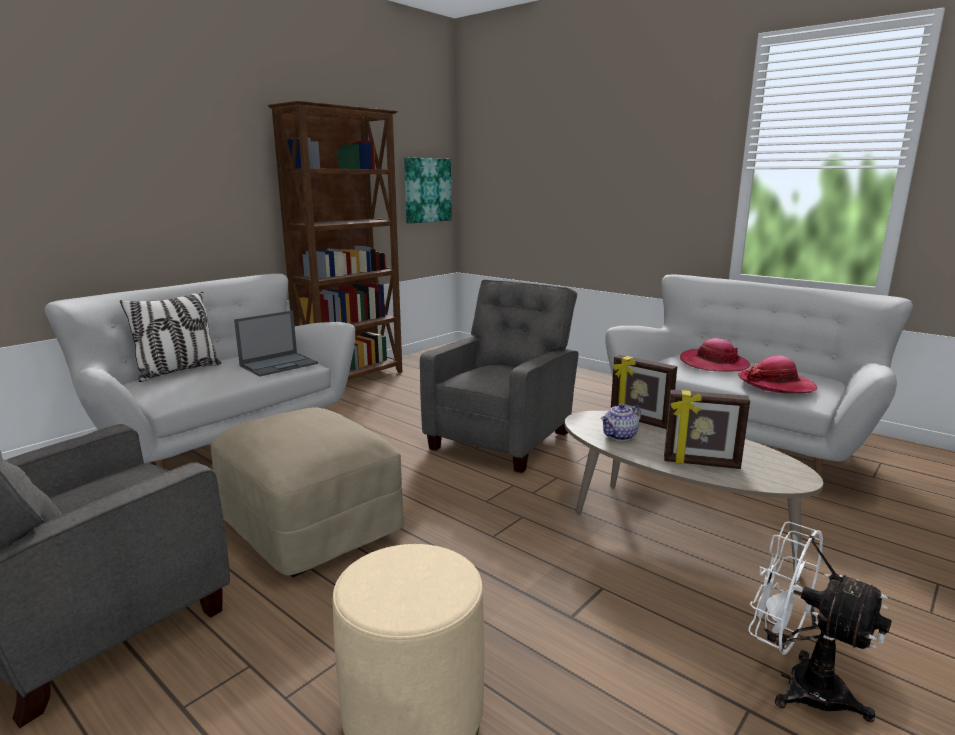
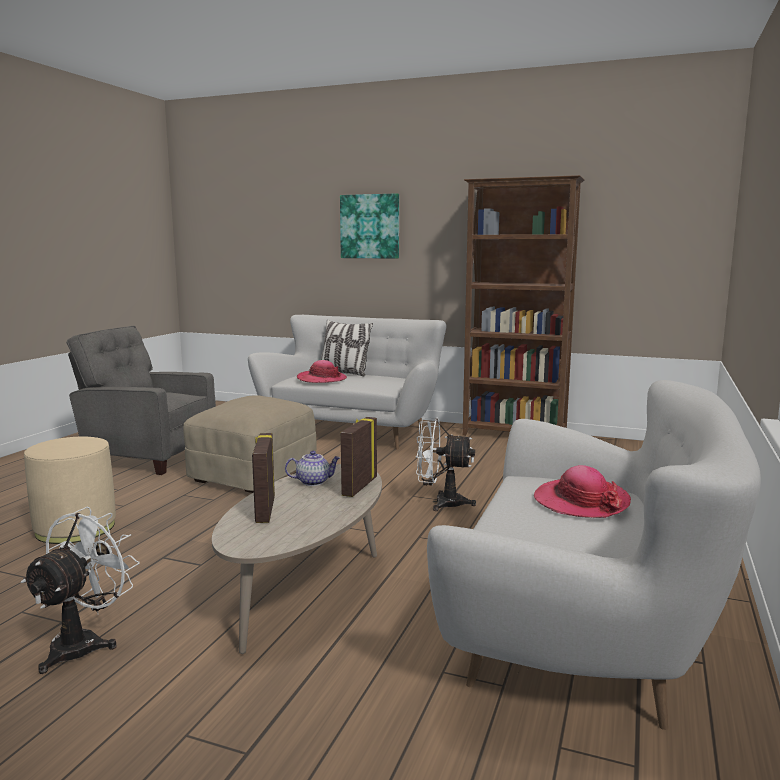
camera: 70 degrees right, 5 degrees down
(279, 364) = (376, 384): laptop -> none
(427, 190) = (673, 257): picture -> picture (370, 226)
(502, 439) = (441, 503): grey armchair -> white fan
(620, 436) = (313, 482): teapot -> teapot turned 135 degrees clockwise
(776, 384) = (525, 533): hat -> hat (321, 379)

